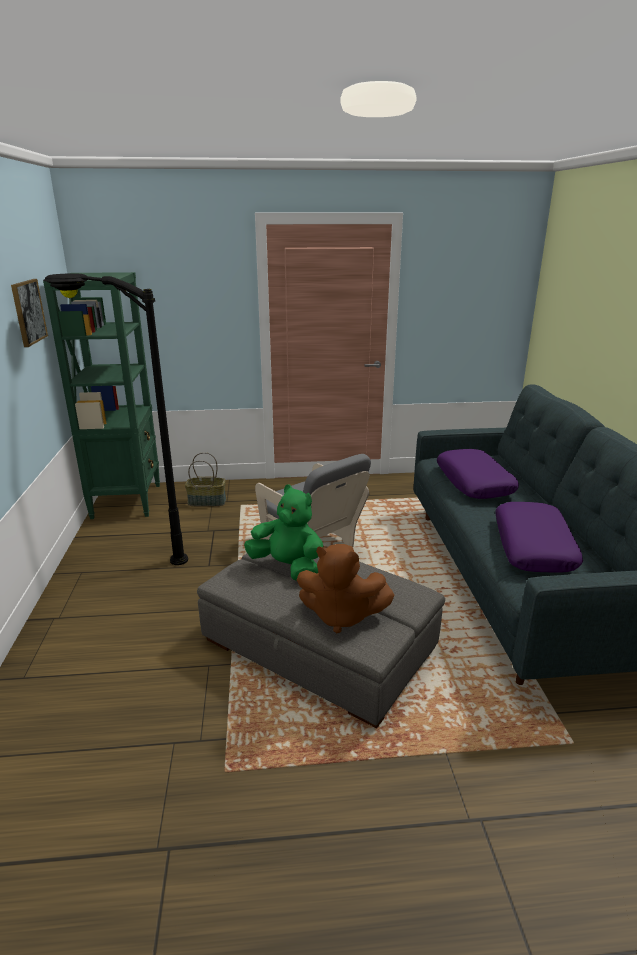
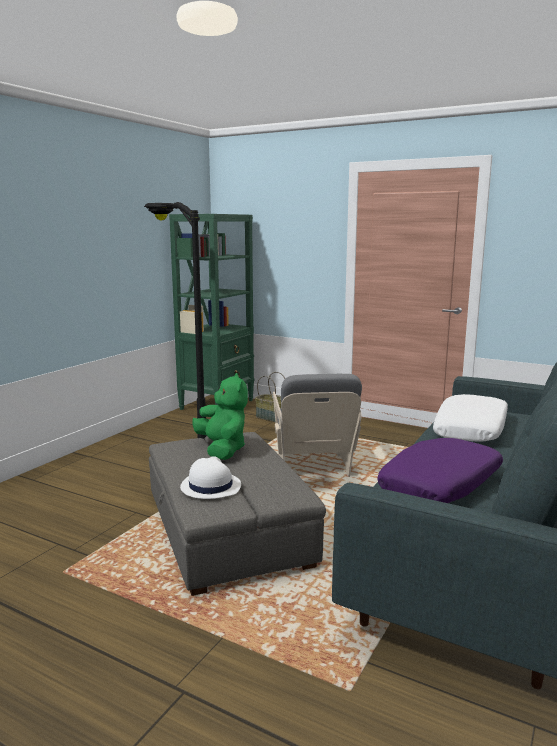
camera: 35 degrees right, 10 degrees down
(28, 312) = (145, 233): picture -> none
(341, 615) = (210, 486): brown plush toy -> white hat
(474, 482) = (471, 429): purple pillow -> white pillow

